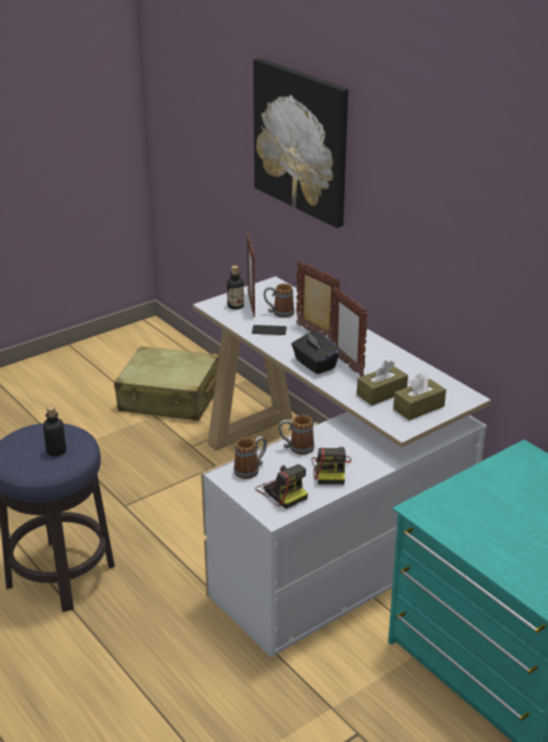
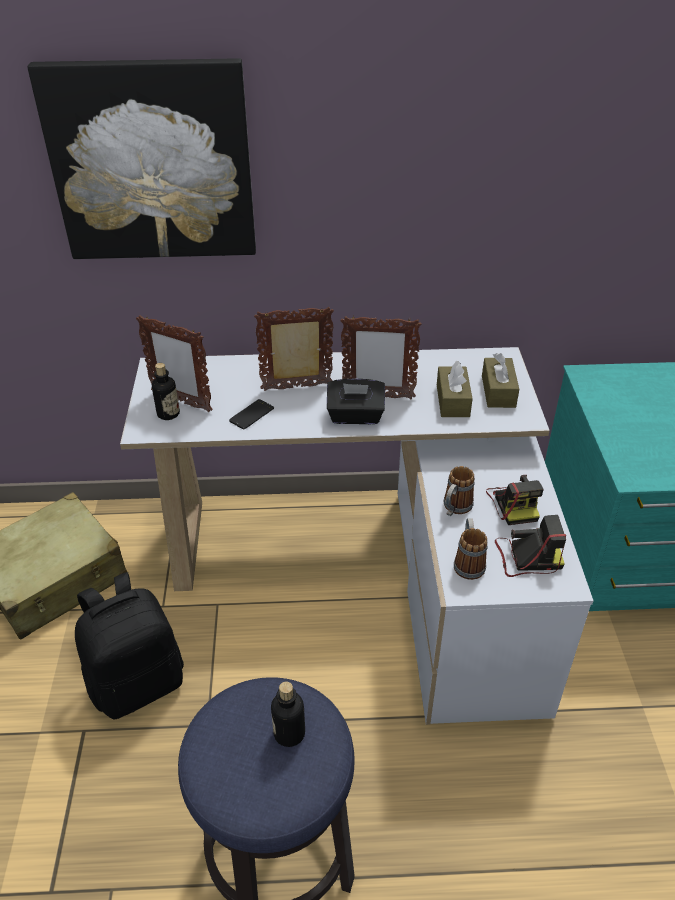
camera: 55 degrees left, 10 degrees up
(129, 466) = (138, 682): none -> black backpack
(279, 313) = (223, 391): mug -> none
(331, 470) = (514, 503): camera -> camera turned 45 degrees clockwise

